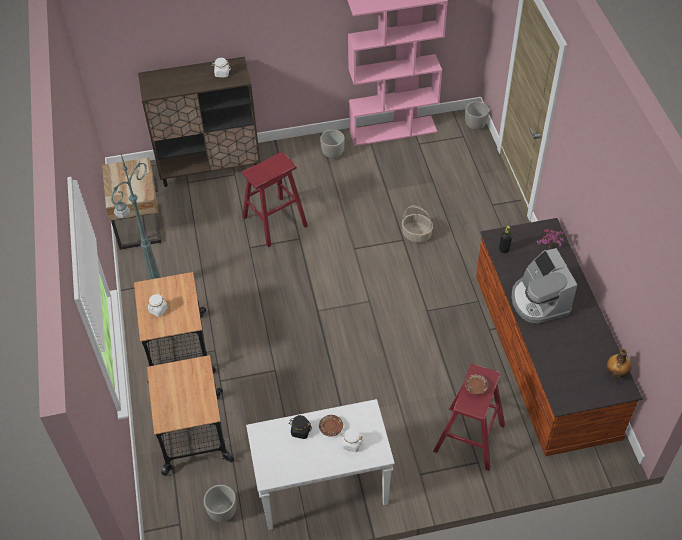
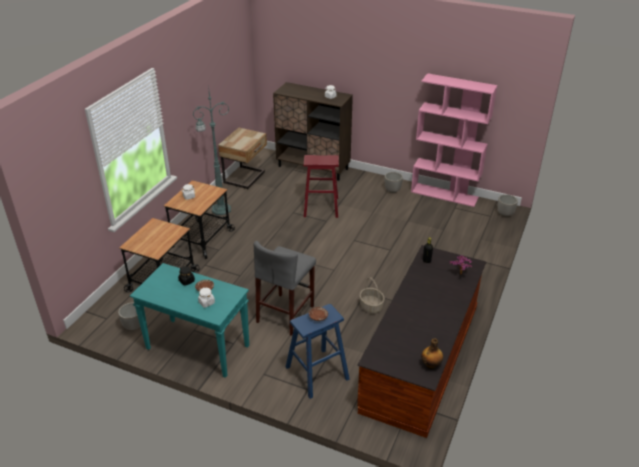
camera: 35 degrees right, 15 degrees down
(321, 491) = (196, 347): white console table -> turquoise console table
(373, 388) = (286, 314): none -> grey stool
(417, 234) = (402, 251): basket -> basket (371, 306)
(469, 437) = (317, 373): red stool -> blue stool
(539, 301) = (420, 298): coffee machine -> none

